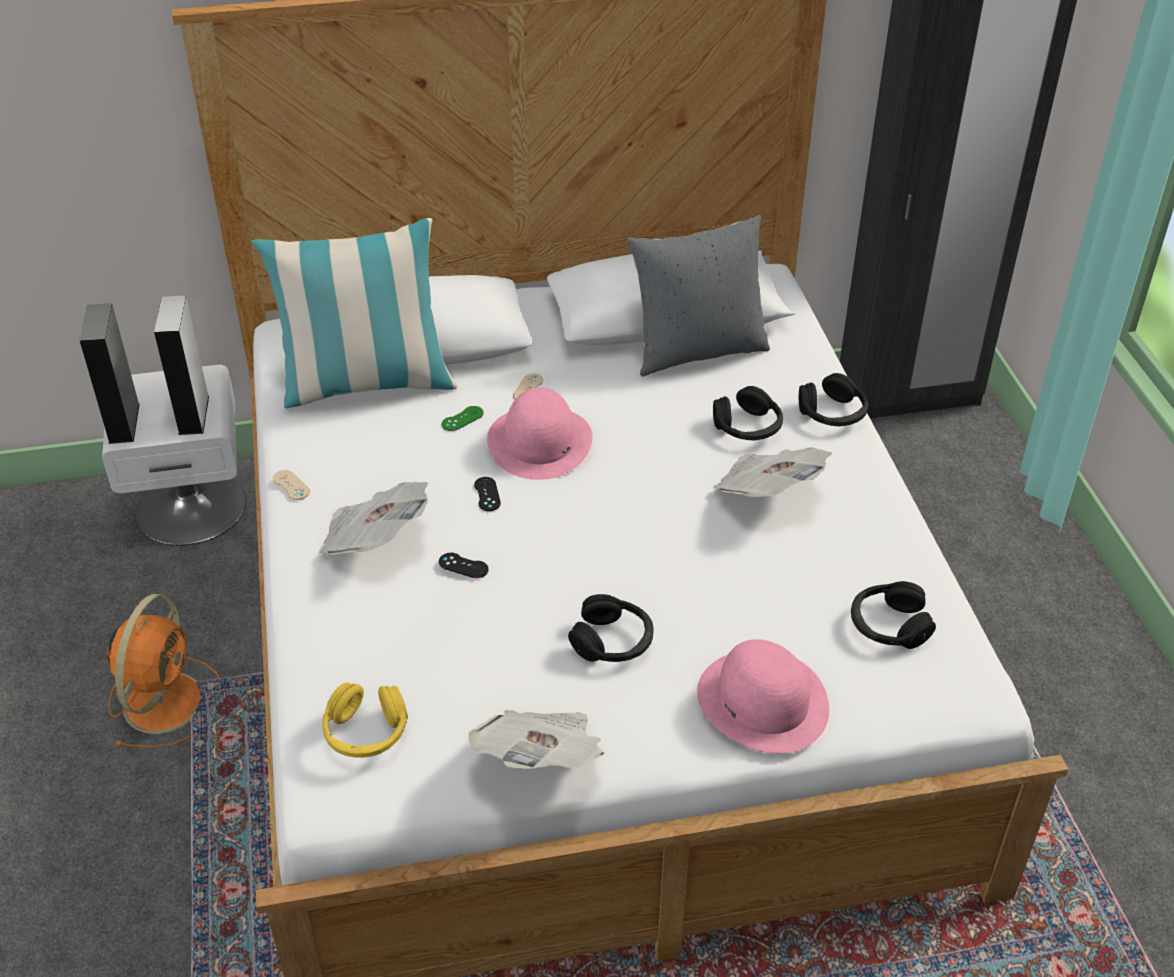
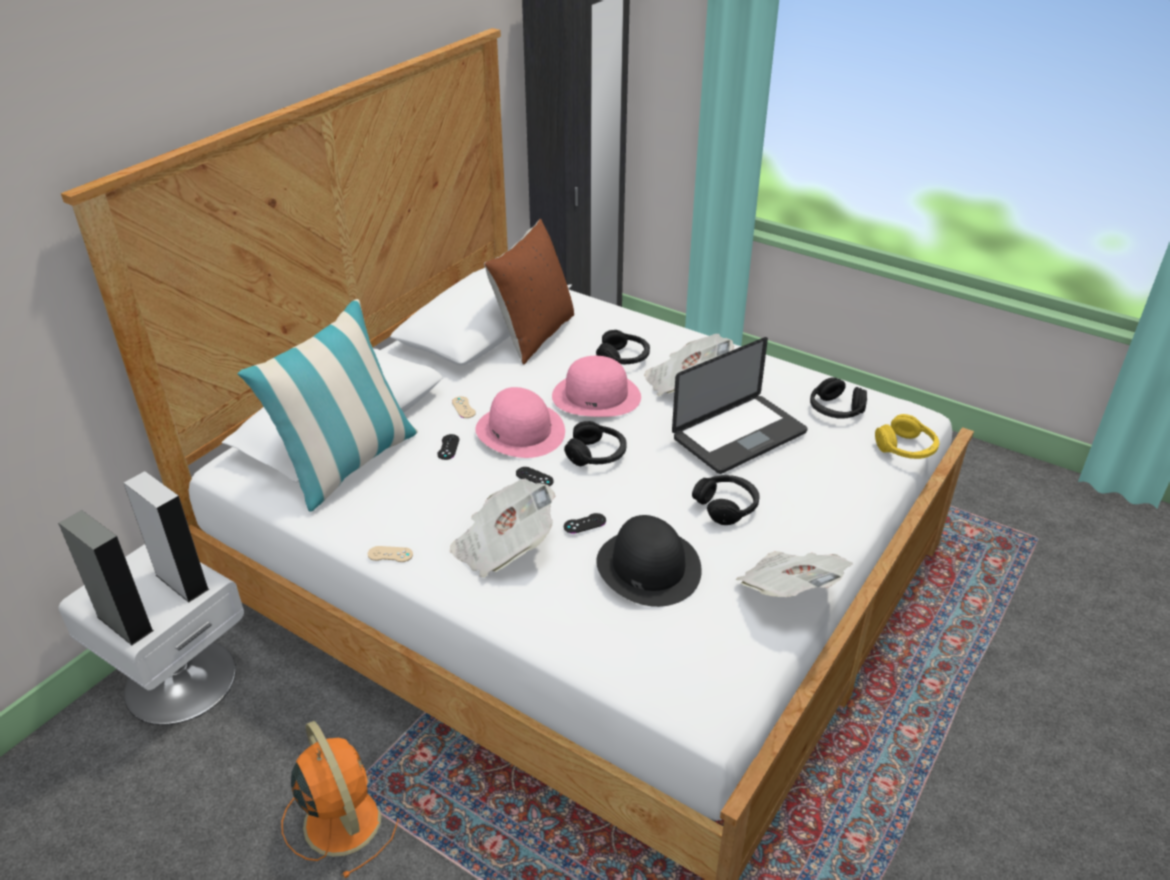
camera: 45 degrees left, 5 degrees down
(366, 732) = (678, 653): yellow headphones -> yellow headphones (906, 448)
(453, 641) = (648, 566): none -> black hat
(462, 418) = (448, 447): green game controller -> black game controller
(697, 350) = (533, 335): grey pillow -> brown pillow
(736, 582) = (739, 435): none -> laptop
(763, 701) = (840, 482): pink hat -> pink hat (596, 396)
(832, 413) = (654, 328): black headphones -> black headphones (597, 454)

